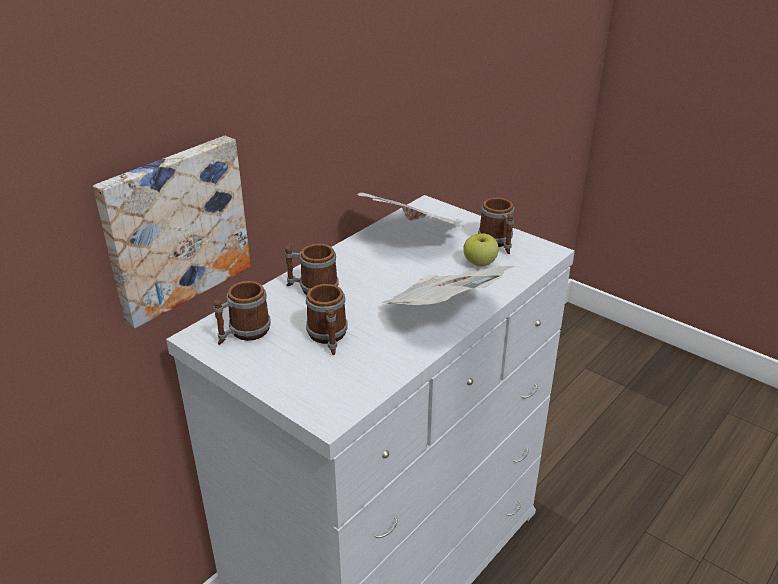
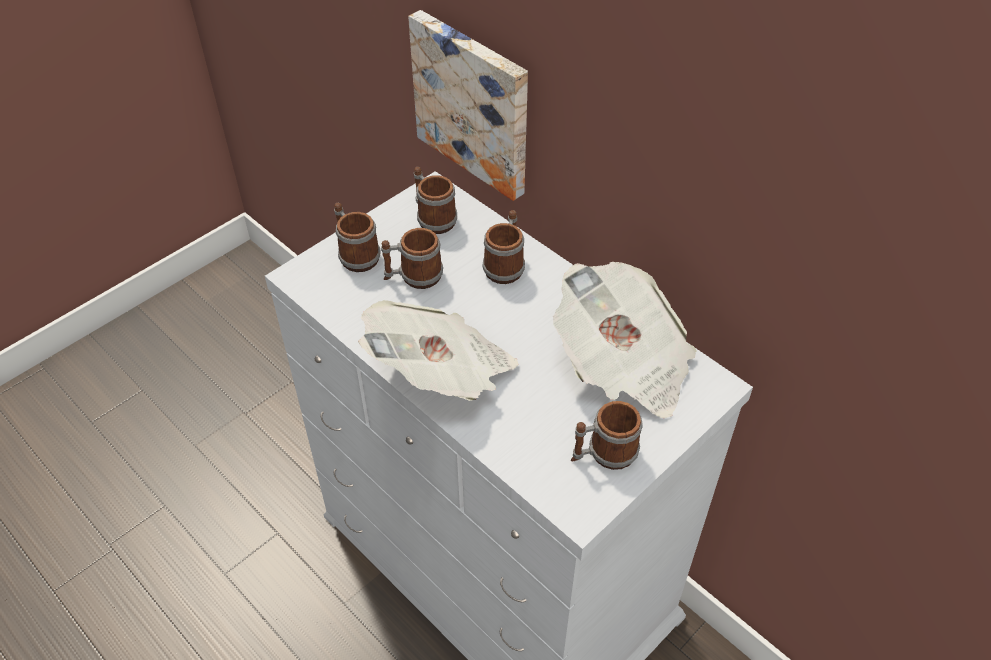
camera: 95 degrees right, 15 degrees up
(297, 378) = (355, 255): none -> mug
(480, 263) = (550, 424): apple -> none

